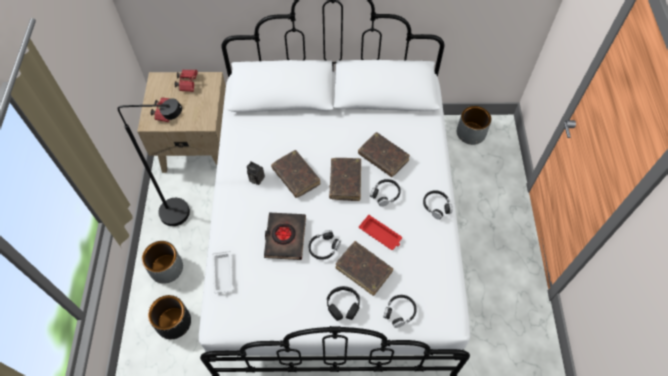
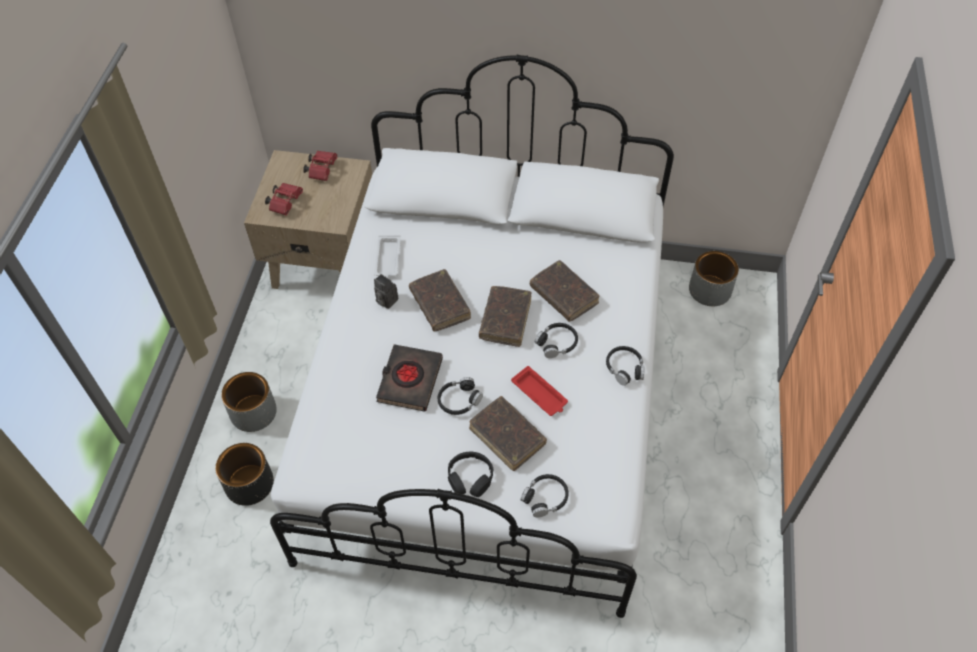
camera: 10 degrees right, 5 degrees down
(183, 211) = (290, 342): black floor lamp -> none
(223, 274) = (318, 415): white tray -> white tray (388, 259)

